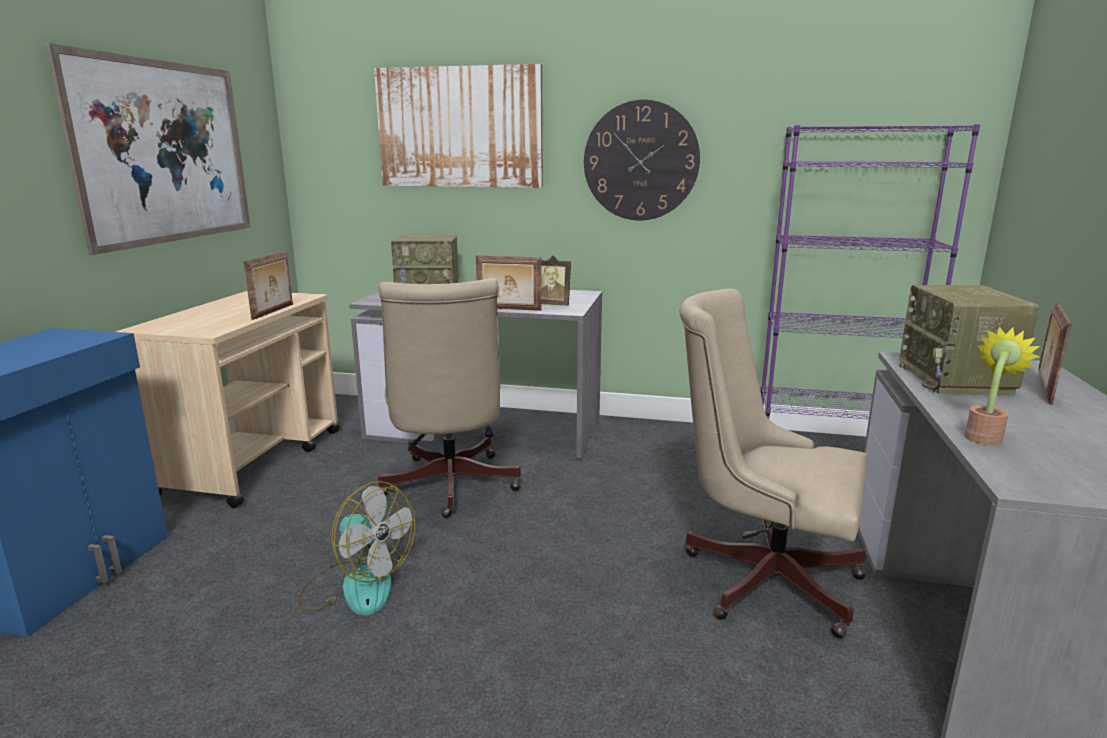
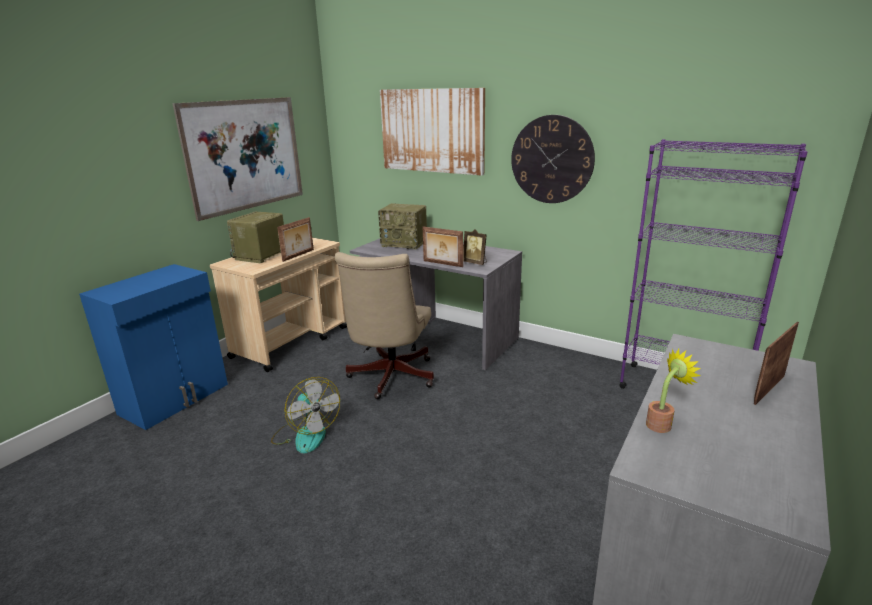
camera: 20 degrees right, 5 degrees up
(760, 576) = (552, 479): beige office chair -> none
(956, 380) = (703, 370): radio -> radio (261, 256)

